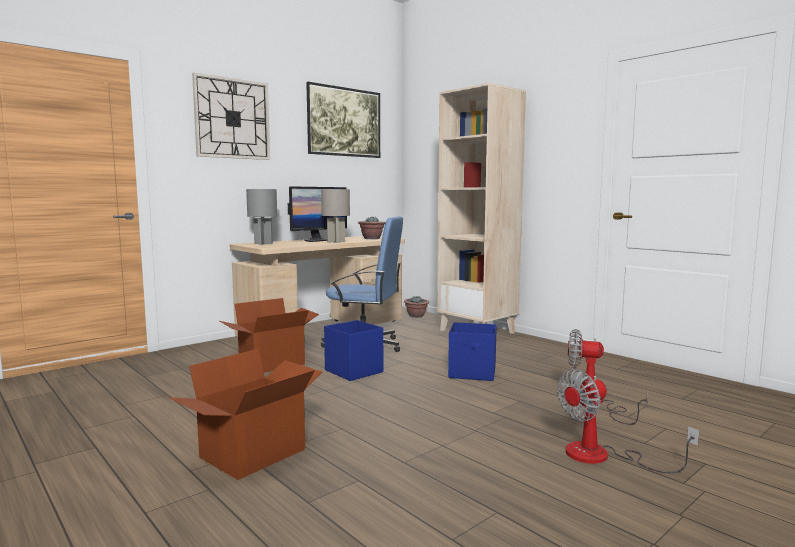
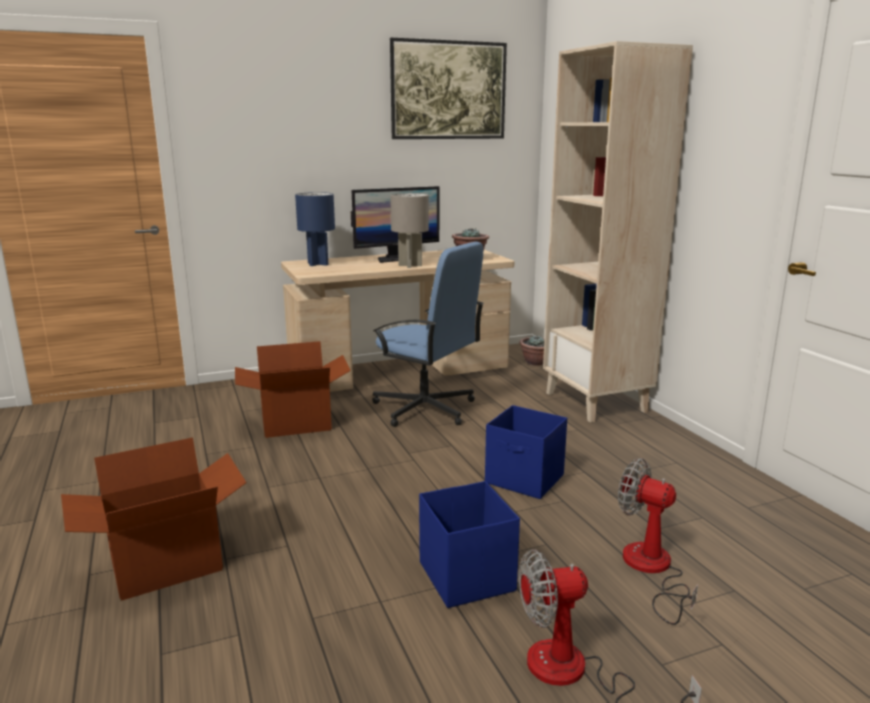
camera: 20 degrees right, 10 degrees up
(232, 119) = (283, 99): wall clock -> none
(263, 244) = (318, 264): grey table lamp -> blue table lamp
(353, 371) = (378, 450): blue storage box -> blue storage box (466, 576)

